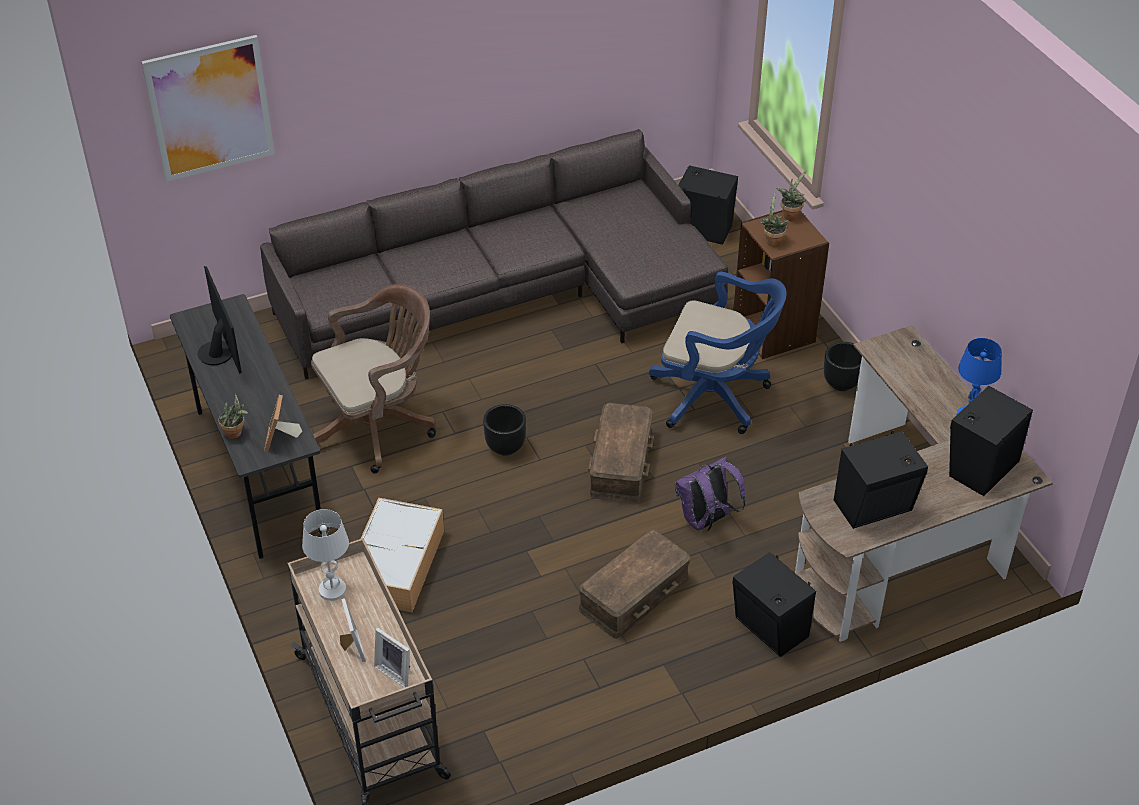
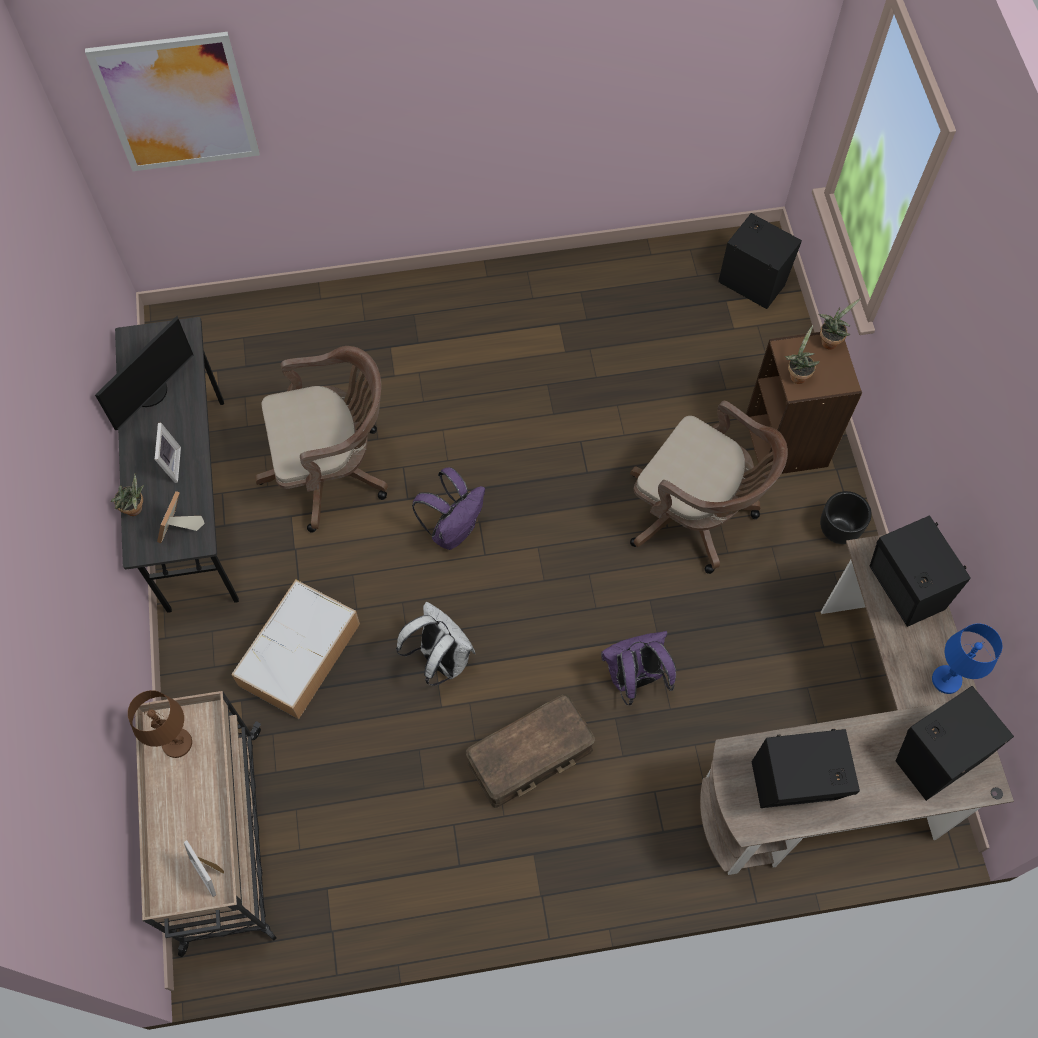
camera: 15 degrees right, 20 degrees up
(220, 352) = (151, 393): monitor -> monitor turned 45 degrees clockwise
(332, 589) = (177, 743): white table lamp -> brown table lamp
(351, 647) = (174, 826): picture frame -> picture frame (170, 465)
(505, 447) = (453, 529): black planter -> purple backpack
(509, 294) = (517, 326): grey sofa -> none
(527, 542) = (441, 659): none -> white backpack
(622, 463) = (568, 581): brown storage box -> none
(715, 397) = (695, 516): blue office chair -> brown office chair
(770, 629) = (658, 839): black speaker -> black speaker (904, 590)

